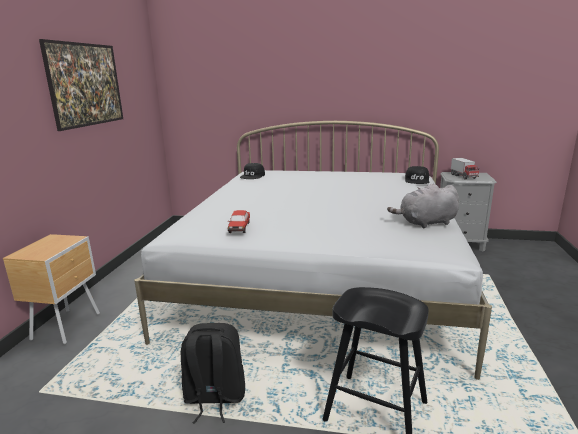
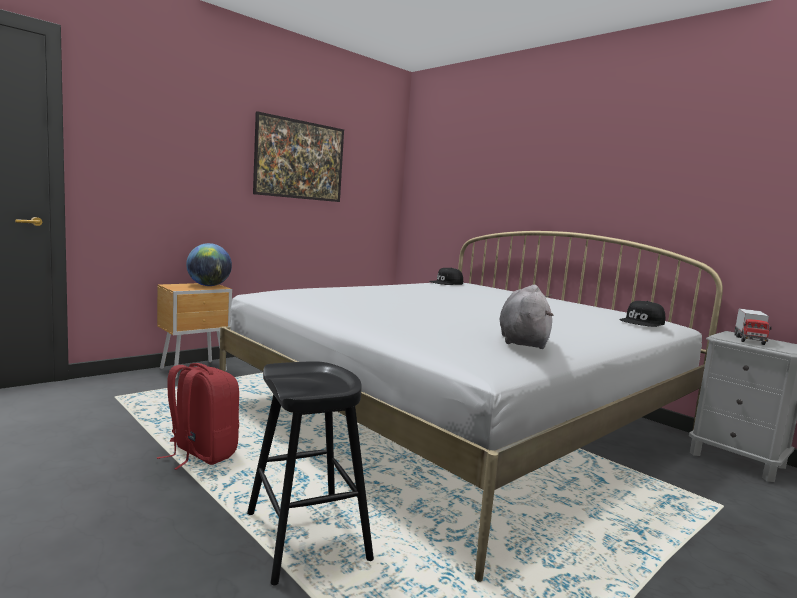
camera: 35 degrees right, 10 degrees down
(58, 240) = (209, 285): none -> globe
(214, 398) = (200, 454): black backpack -> red backpack
(239, 227) = (322, 298): toy car -> none
(426, 223) = (522, 341): grey plush toy -> grey plush toy turned 75 degrees clockwise

